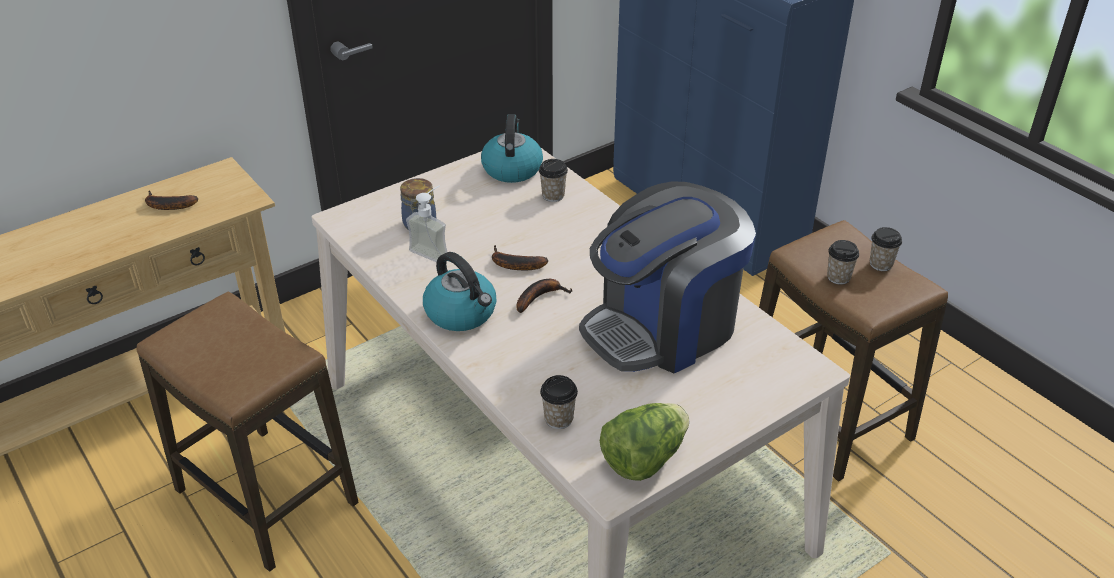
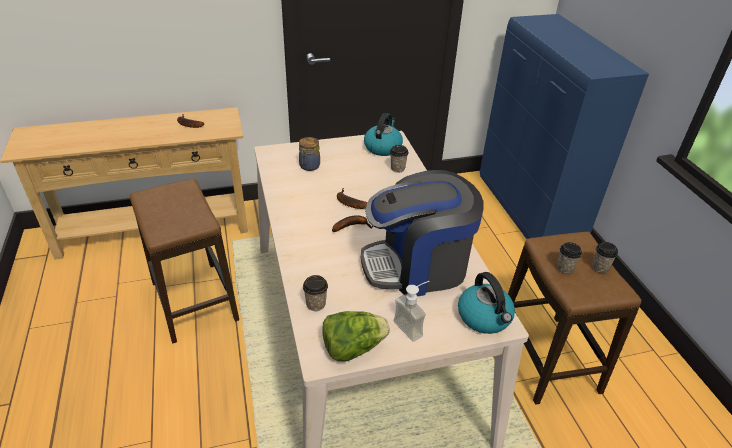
camera: 20 degrees right, 0 degrees up
(433, 249) = (308, 182): soap dispenser -> soap dispenser (413, 326)
(462, 313) = (300, 223): kettle -> kettle (485, 317)

